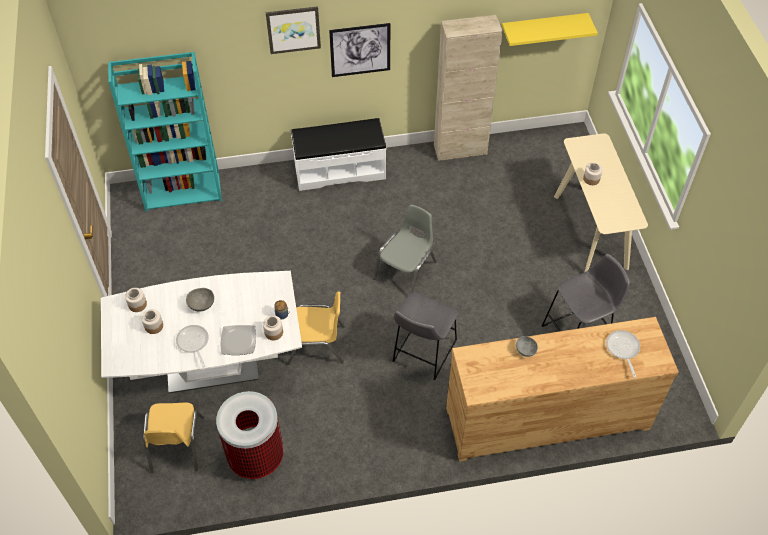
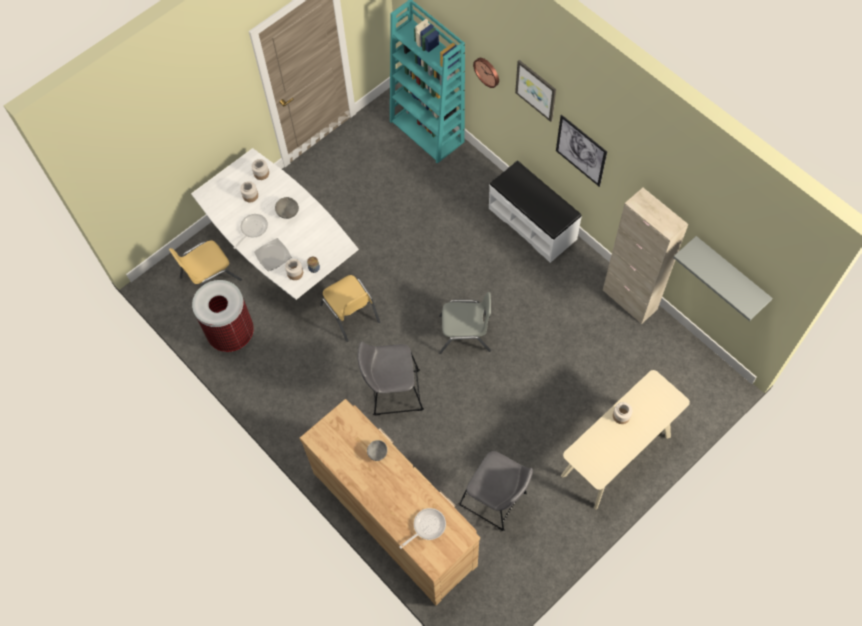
camera: 60 degrees right, 10 degrees up
(228, 62) = (487, 71): none -> wall clock
(543, 27) = (730, 273): yellow shelf -> grey shelf

